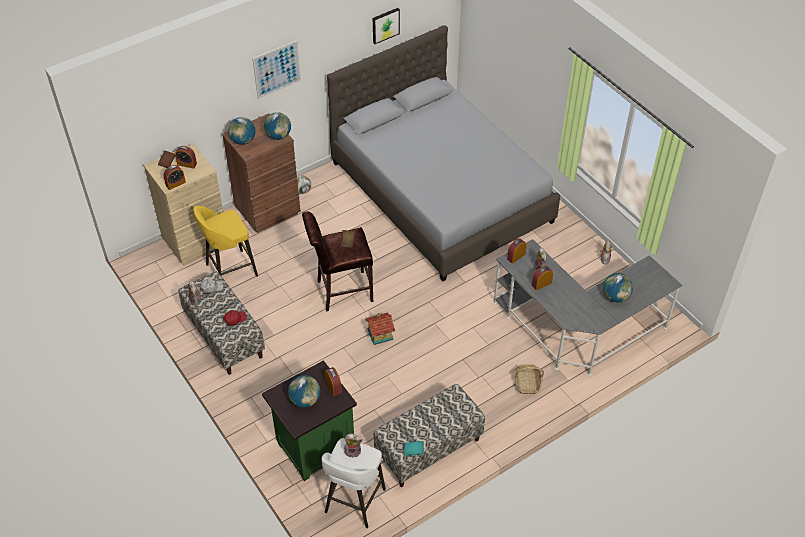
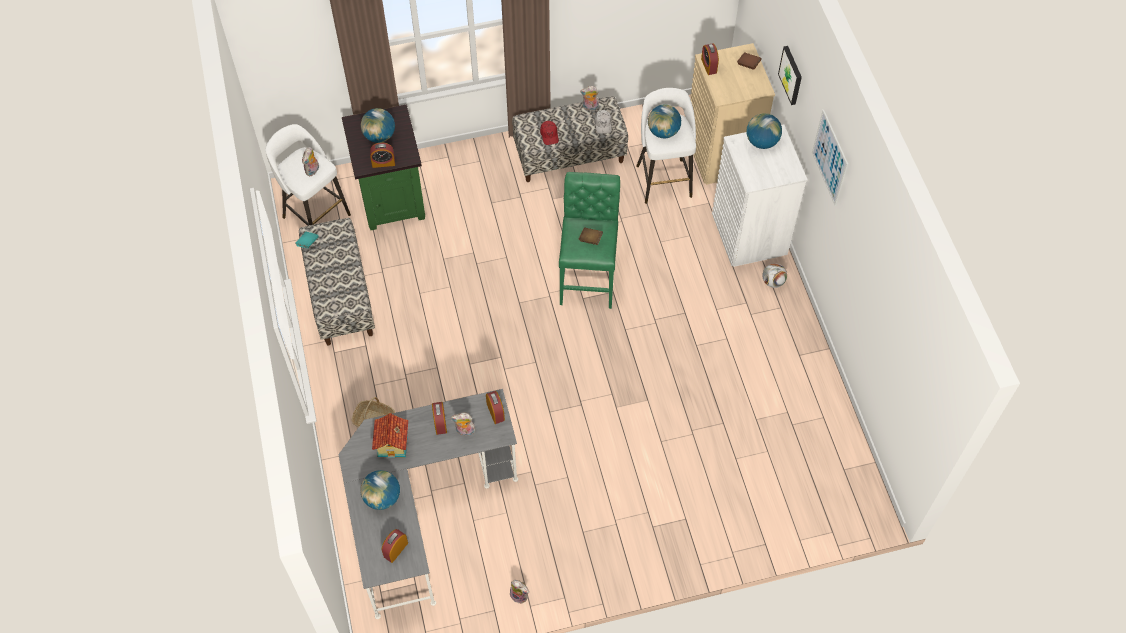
camera: 110 degrees right, 10 degrees up
(187, 164) = (739, 81): alarm clock -> alarm clock (395, 549)
(230, 271) = (663, 179): yellow stool -> white stool
(268, 210) = (749, 237): brown dresser -> white dresser
(278, 136) = (758, 179): globe -> globe (663, 132)
(341, 291) = (588, 277): brown stool -> green stool
(379, 334) = (509, 297): toy house -> toy house (393, 444)
(385, 25) = (895, 307): picture -> picture (791, 75)
(441, 191) = (718, 439): grey bed -> none

